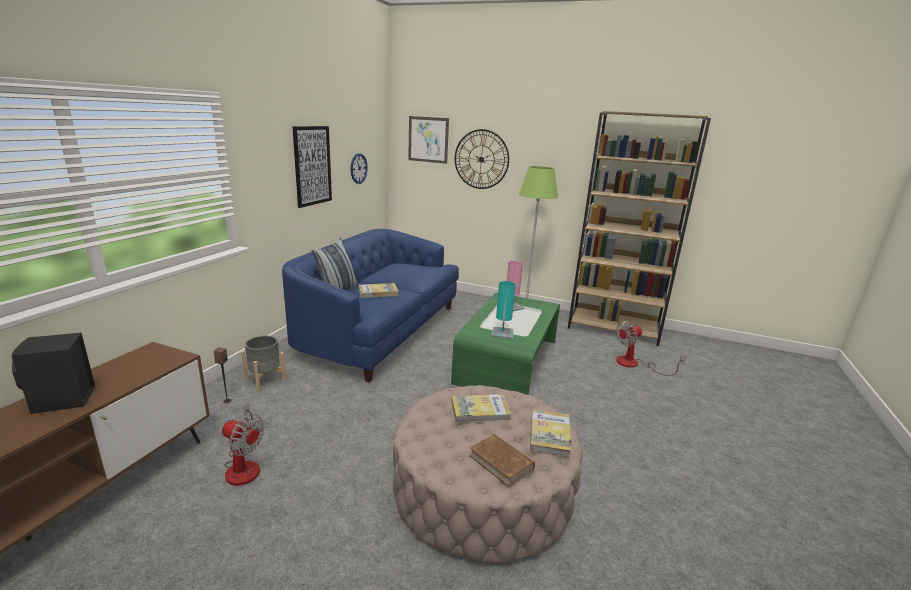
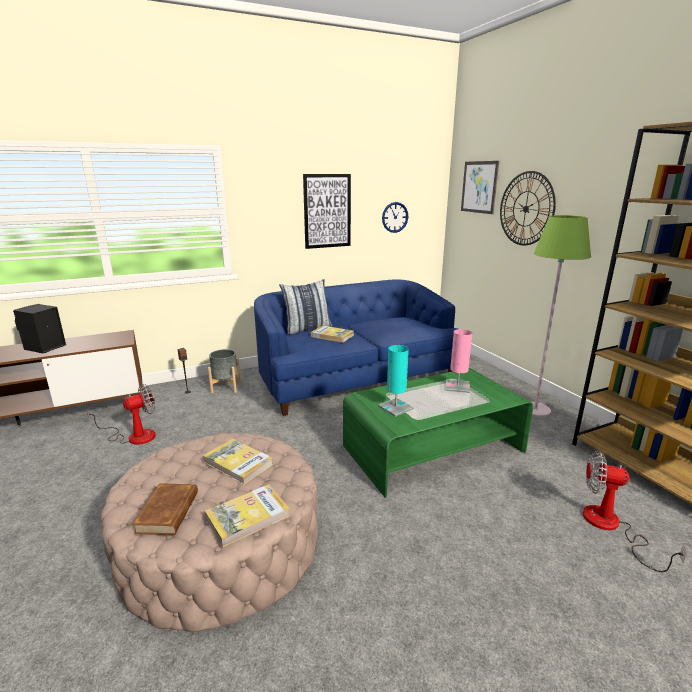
camera: 45 degrees right, 0 degrees up
(244, 465) = (133, 436): fan -> fan turned 105 degrees counterclockwise

